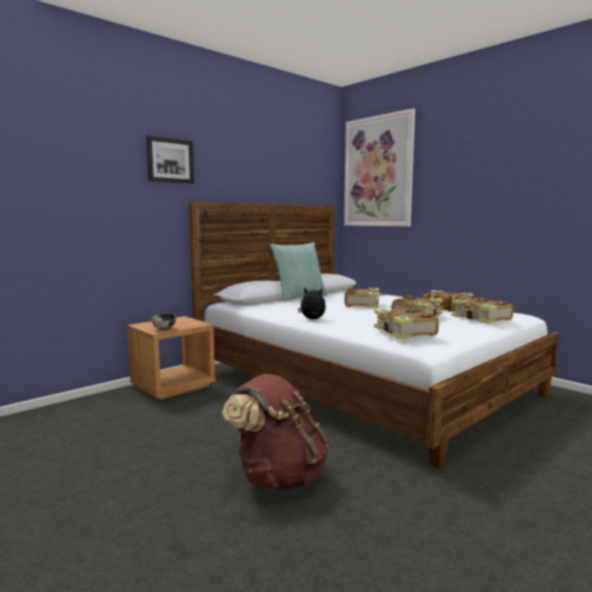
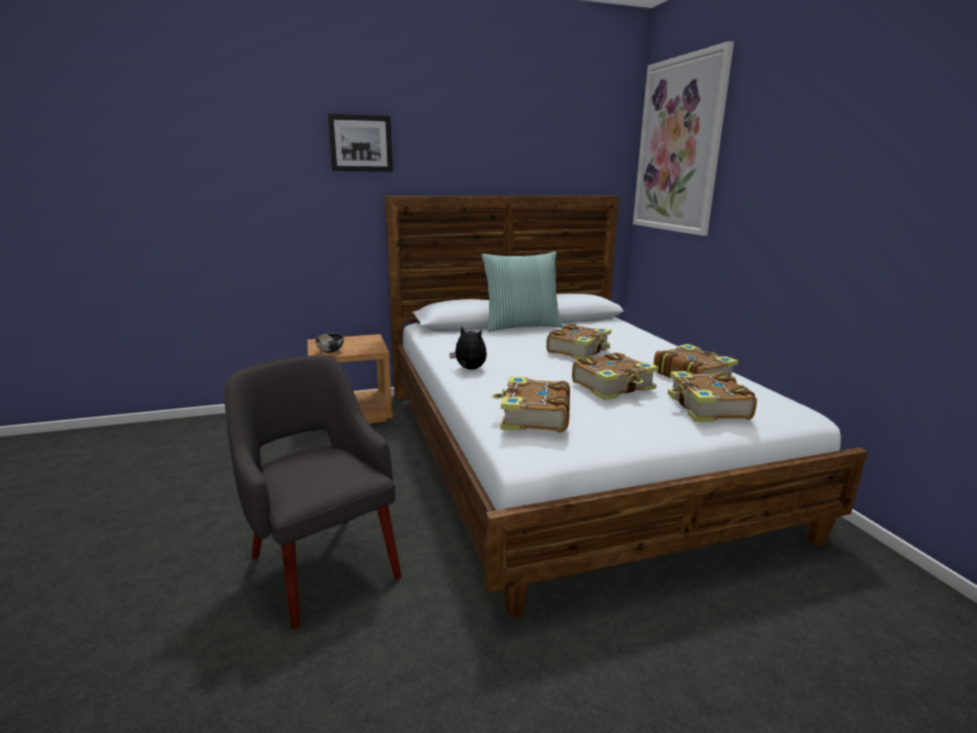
camera: 25 degrees right, 10 degrees up
(278, 477) = (322, 564): brown backpack -> grey armchair

